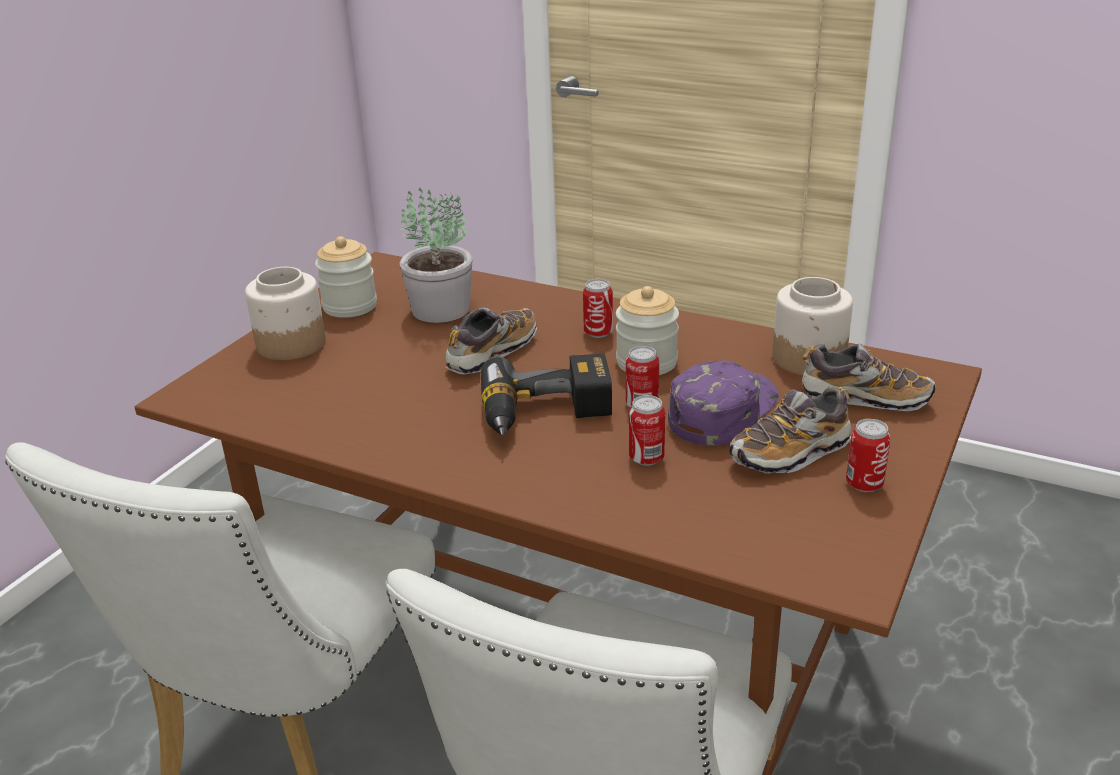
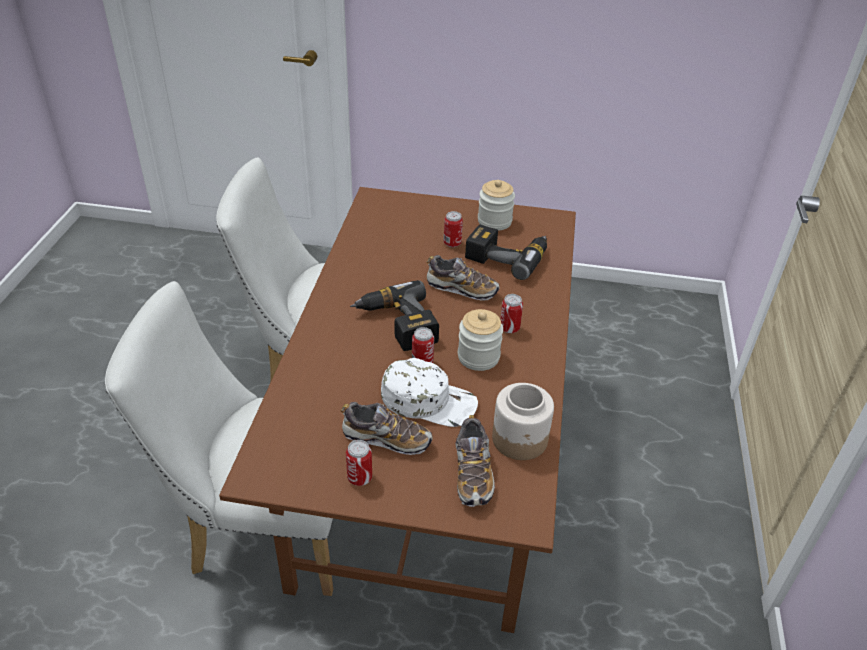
camera: 70 degrees right, 10 degrees up
(290, 344) = (439, 214): jar -> none
(440, 310) = (507, 256): potted plant -> power drill
(646, 458) = (362, 373): can -> can (452, 243)
(722, 410) = (429, 400): purple cap -> white cap
(790, 453) = (386, 438): shoe -> shoe turned 150 degrees clockwise

